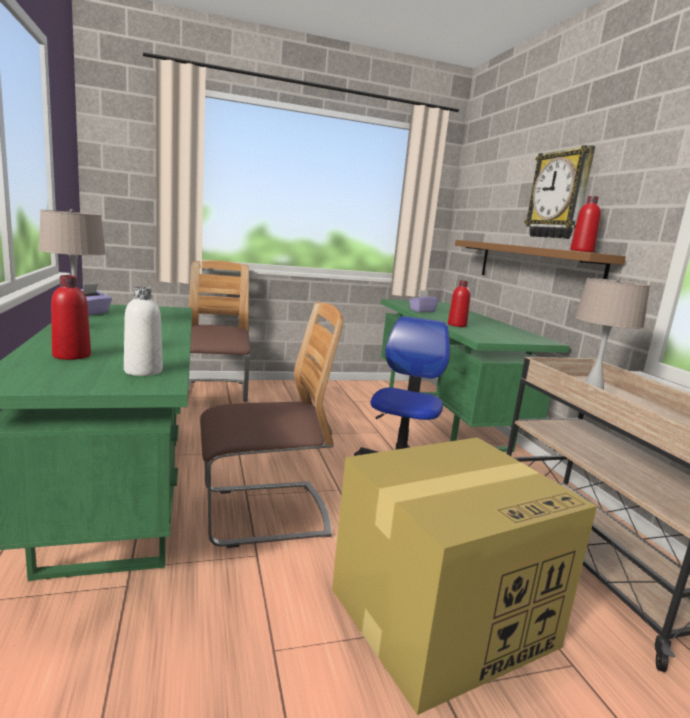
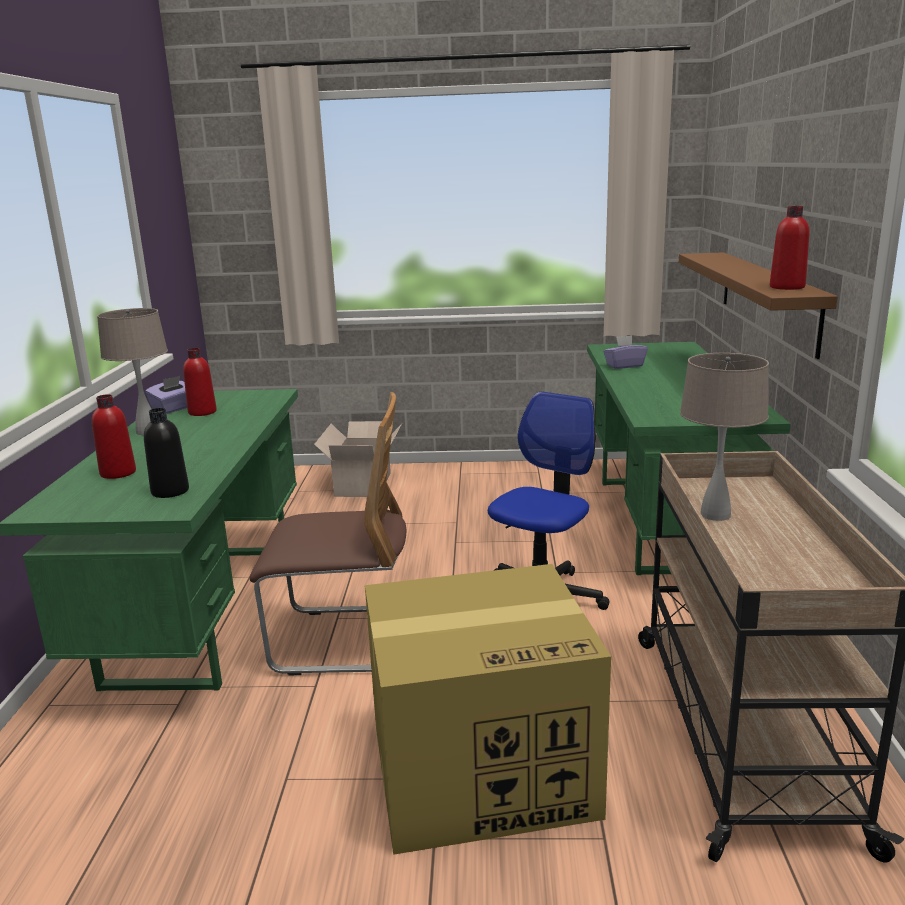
camera: 20 degrees right, 5 degrees up
(143, 371) = (170, 491): white bottle -> black bottle
(216, 393) = (364, 483): chair -> cardboard box
(457, 325) = (646, 392): red bottle -> red bottle (202, 412)
(559, 195) = (786, 192): wall clock -> none

